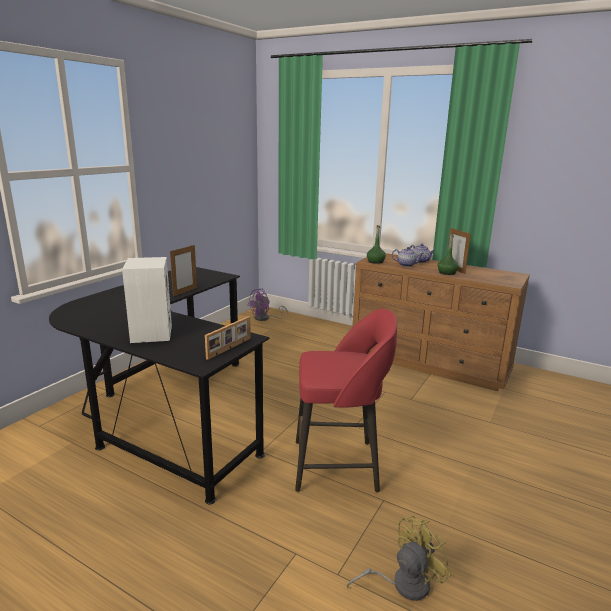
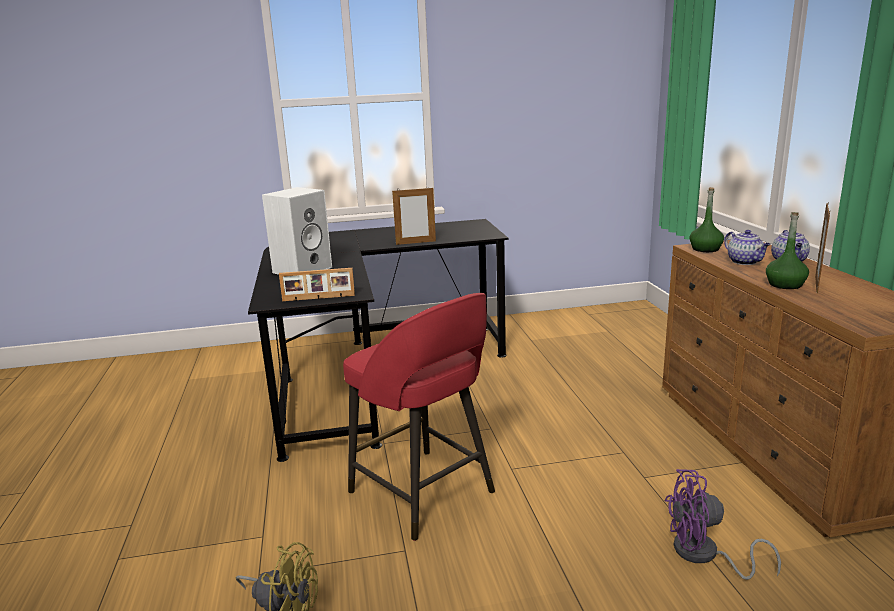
camera: 50 degrees right, 0 degrees up
(265, 318) = (624, 317): purple fan -> purple fan (704, 555)

